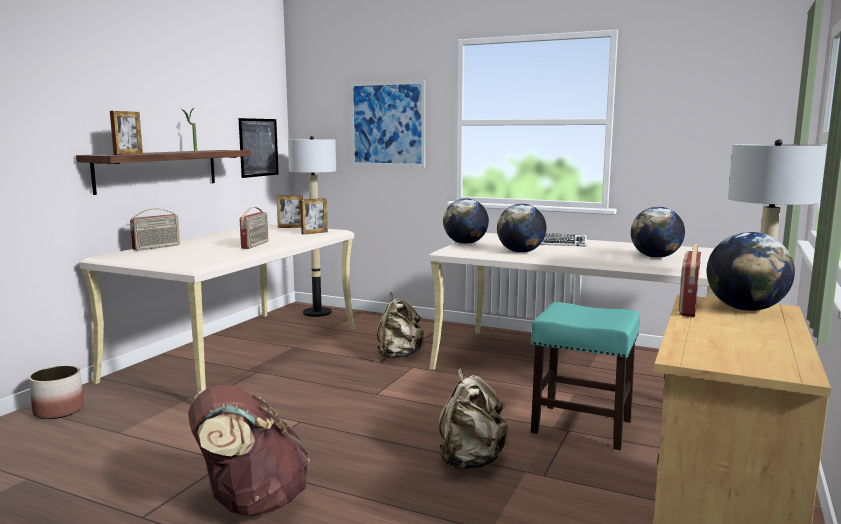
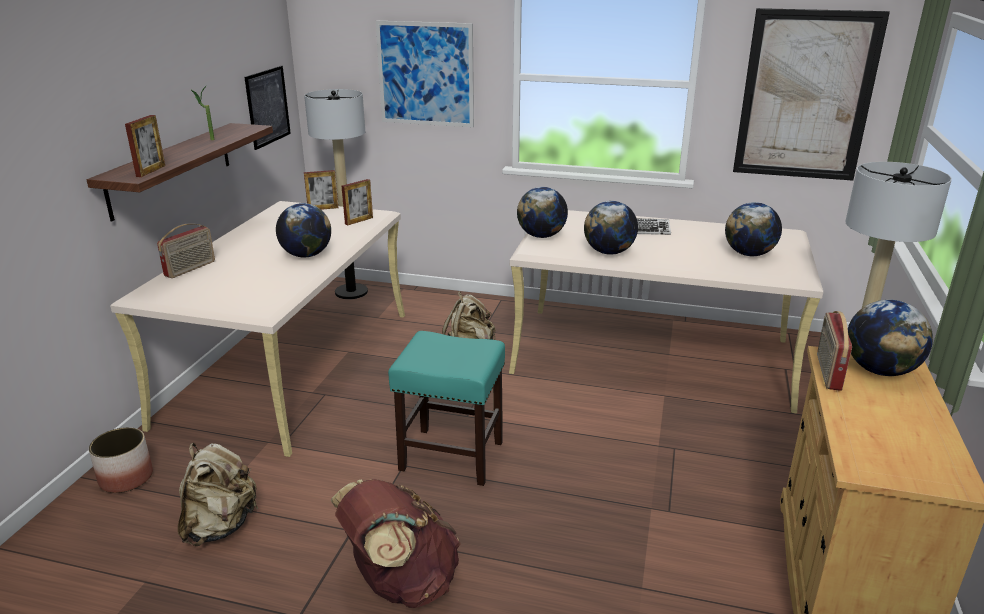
camera: 10 degrees left, 15 degrees up
(255, 245) = (306, 255): radio -> globe
(471, 461) = (595, 501): beige backpack -> beige backpack (220, 526)
(580, 426) = (684, 441): turquoise stool -> turquoise stool (450, 456)
(714, 127) = (806, 96): none -> picture

